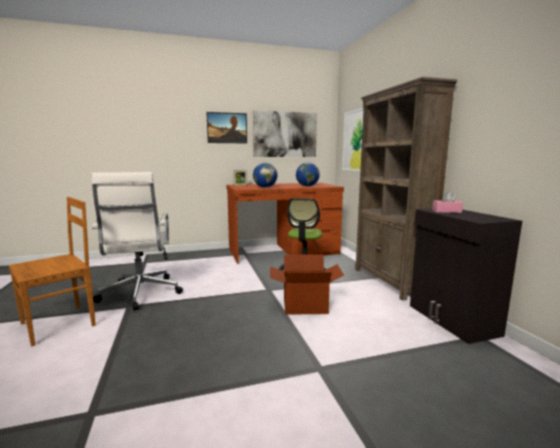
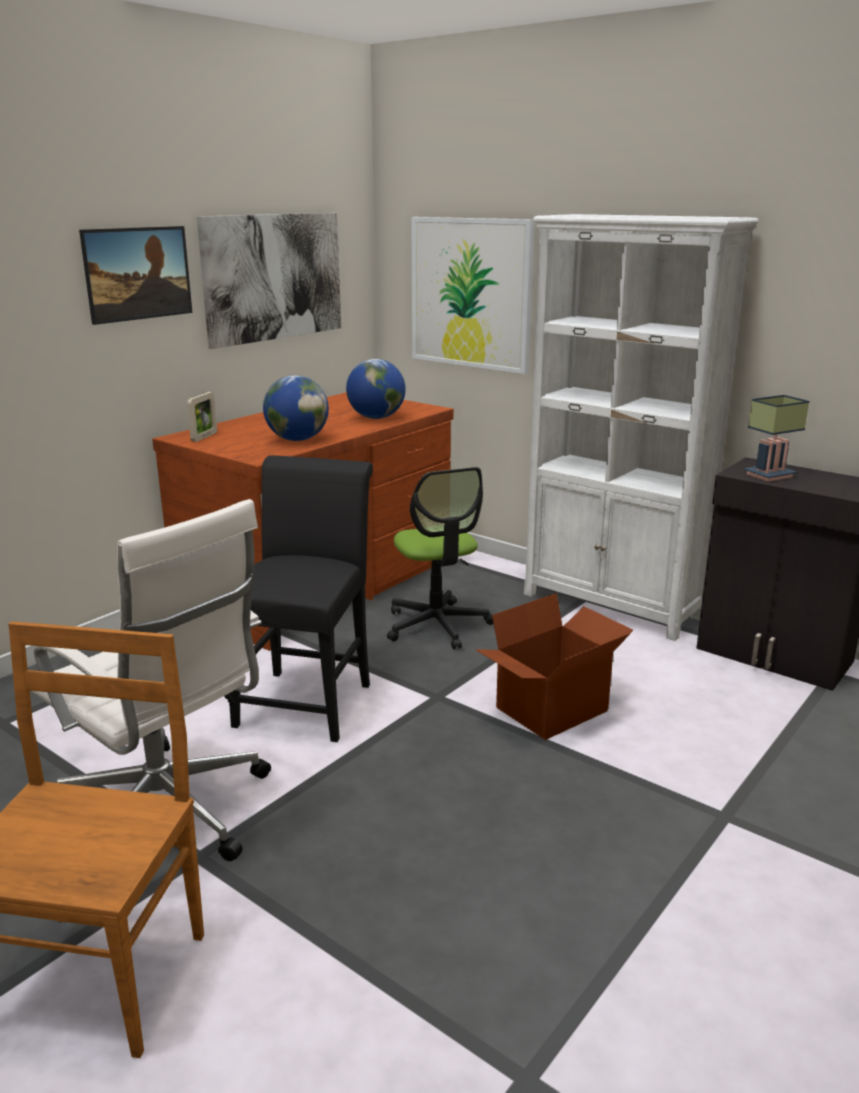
camera: 35 degrees left, 10 degrees up
(226, 278) = (308, 699): none -> black chair
(390, 281) = (612, 605): brown bookcase -> white bookcase
(446, 211) = (769, 474): pink tissue box -> table lamp

